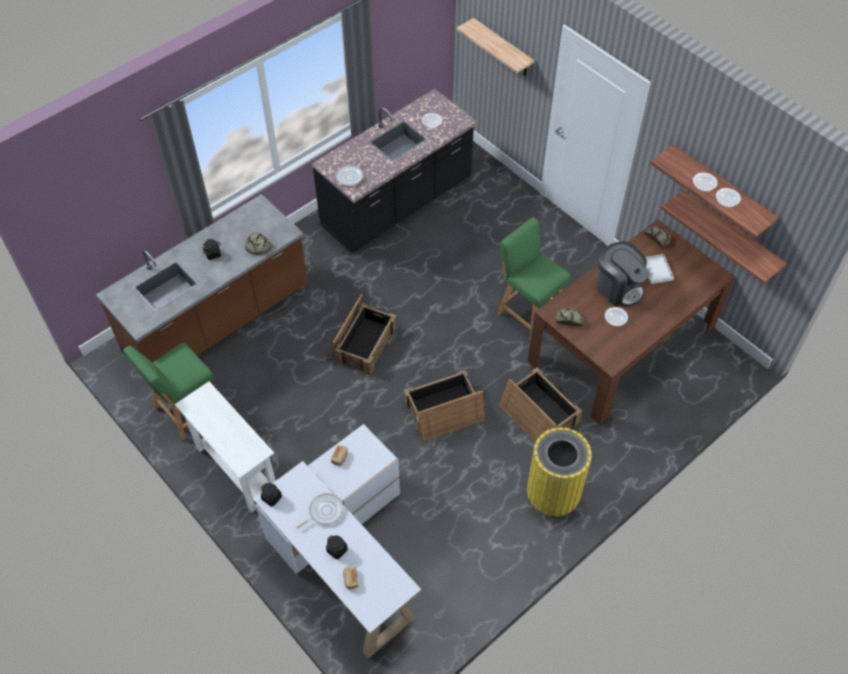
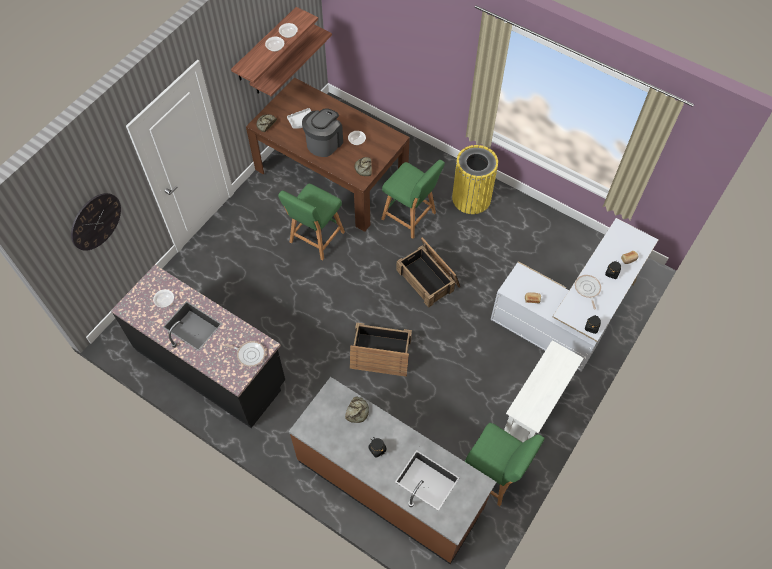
camera: 105 degrees left, 5 degrees up
(324, 511) = (587, 289): frying pan -> frying pan turned 45 degrees clockwise
(502, 48) = (95, 221): shelf -> wall clock
(538, 414) = (410, 217): crate -> green stool

